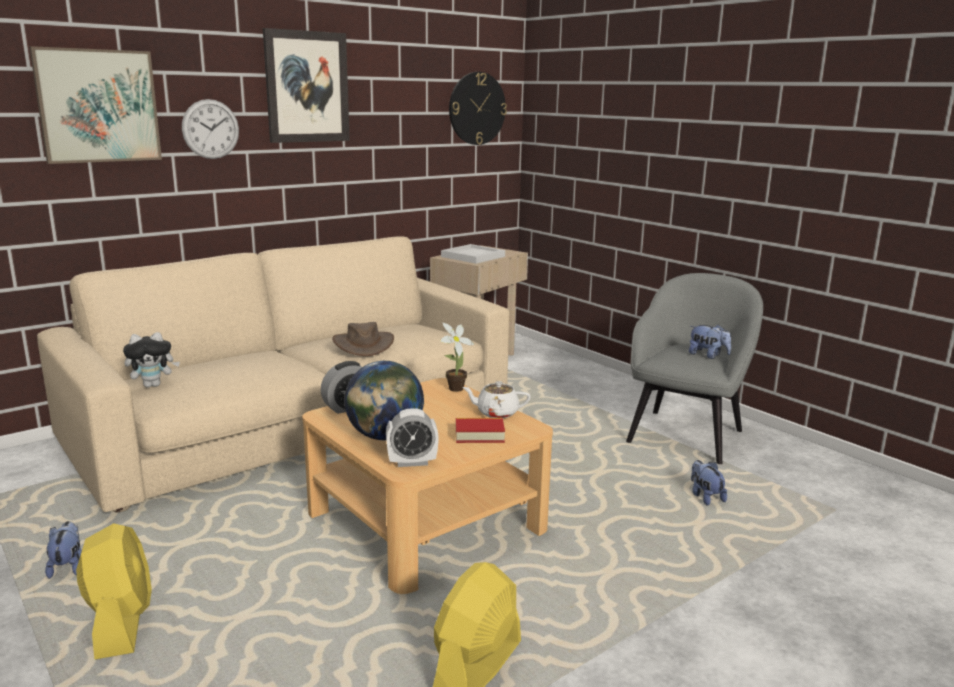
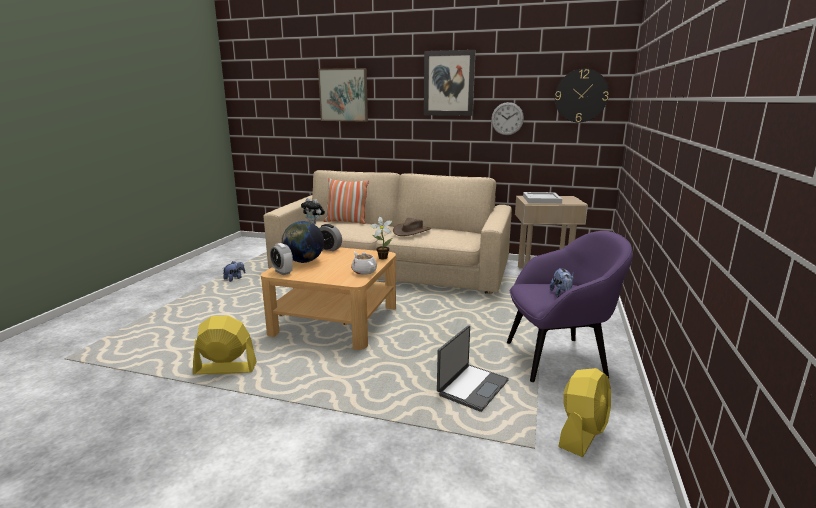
camera: 55 degrees right, 0 degrees up
(121, 623) = (208, 298): yellow fan -> yellow fan (582, 433)
(196, 365) = (346, 222): none -> pillow
(210, 129) = (393, 107): wall clock -> wall clock (507, 118)
(479, 435) = (330, 275): book -> none
(686, 435) = (557, 359): grey armchair -> purple armchair
(705, 497) = (472, 387): plush toy -> laptop

